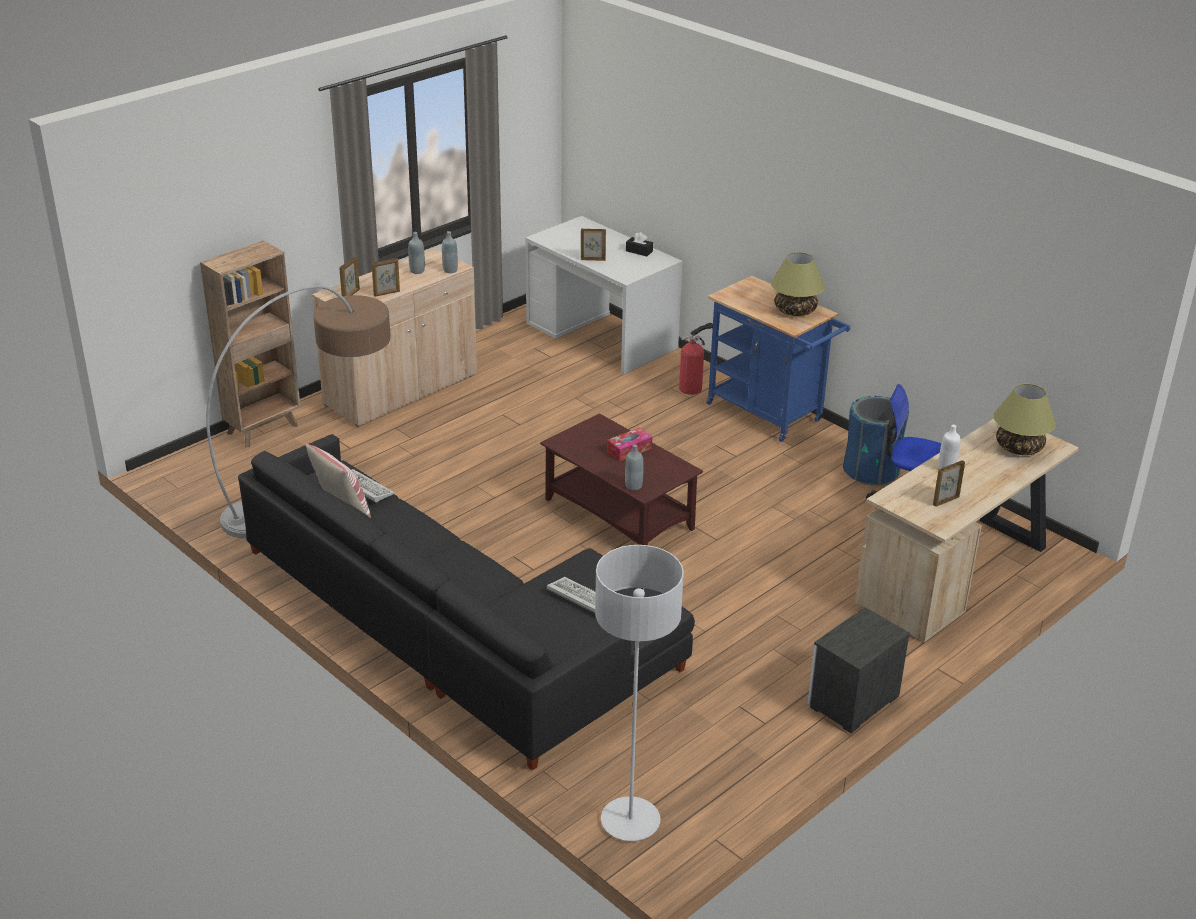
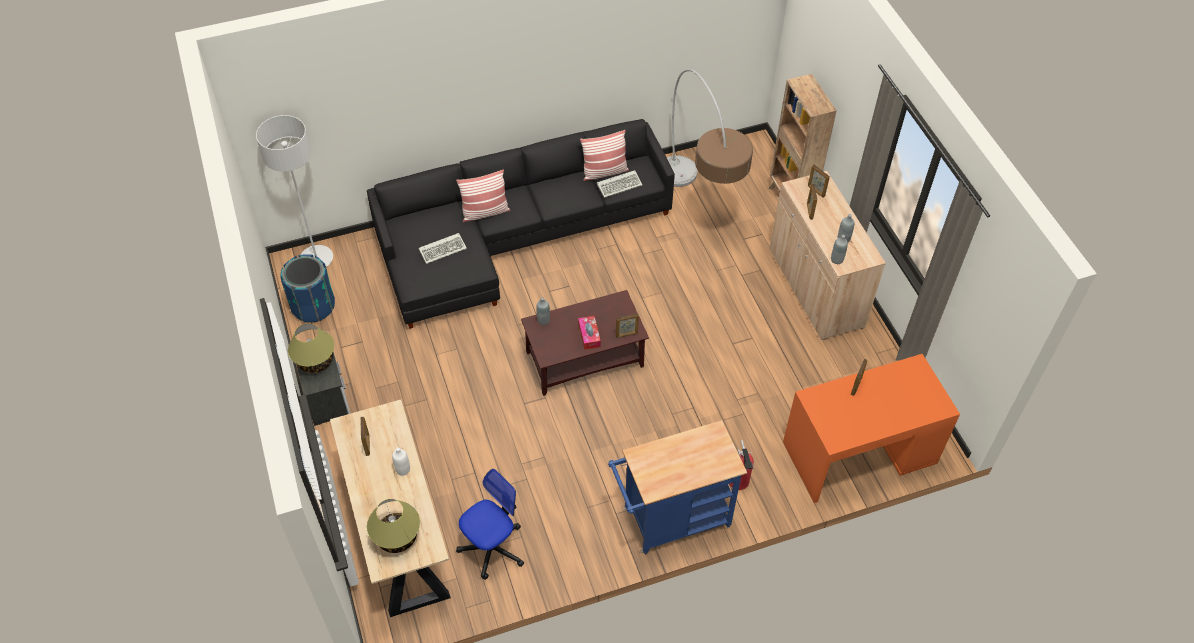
camera: 115 degrees right, 20 degrees up
(484, 586) = (485, 212): none -> pillow
(601, 335) = (859, 452): white desk -> orange desk
(607, 426) = (626, 334): none -> picture frame
(639, 251) = (861, 428): black tissue box -> none
(794, 310) = (665, 472): table lamp -> table lamp (316, 361)
(871, 471) = (552, 551): blue trash can -> blue trash can (313, 306)

